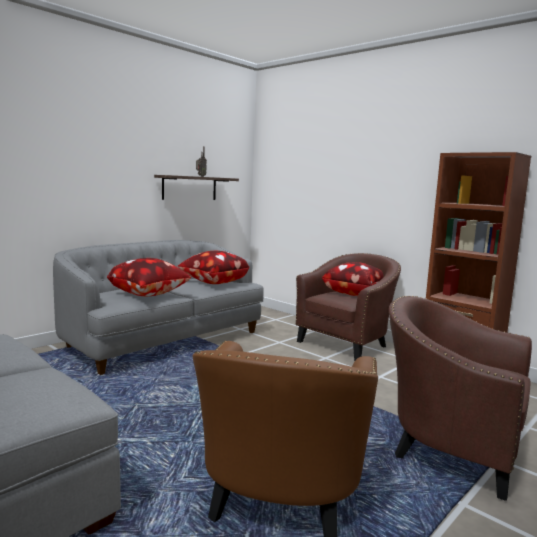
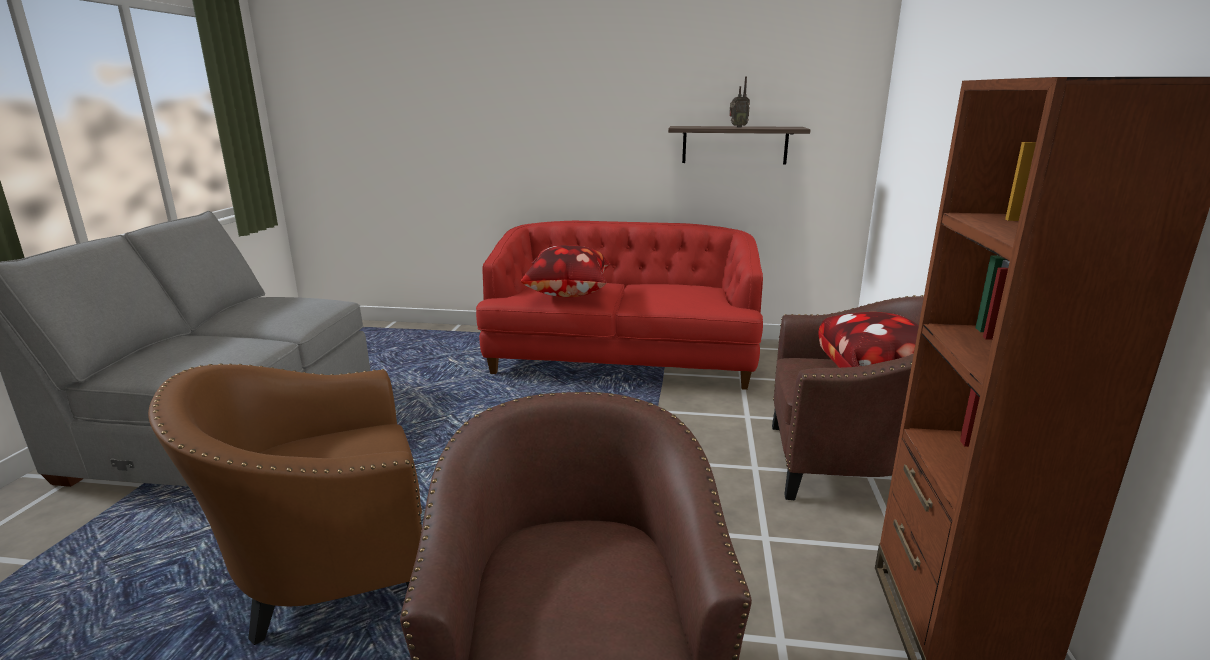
camera: 55 degrees right, 10 degrees up
(163, 340) = (622, 359): grey sofa -> red sofa
(213, 282) = (685, 296): pillow -> none

